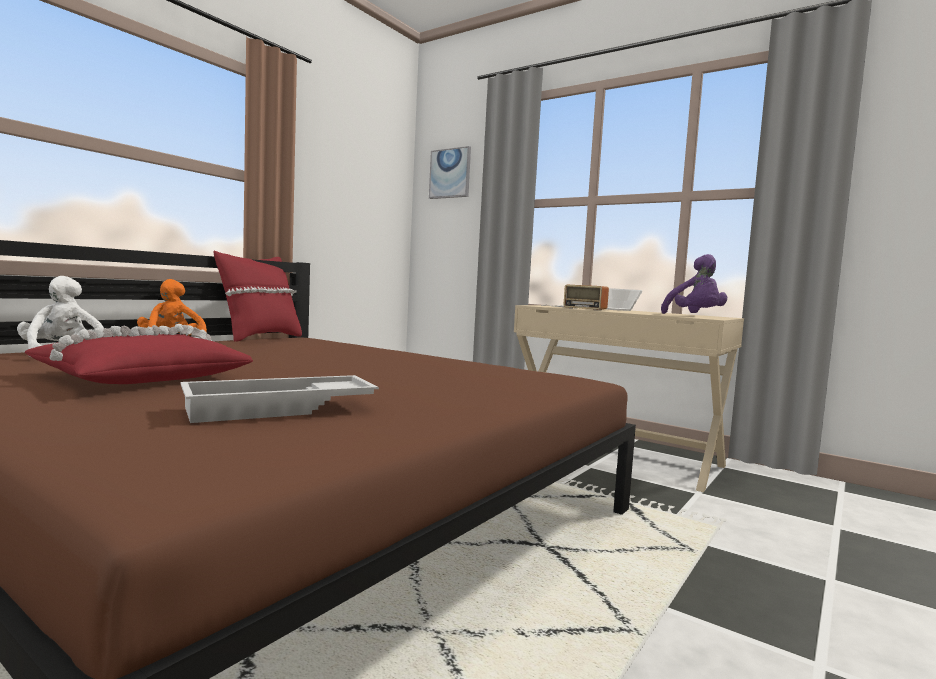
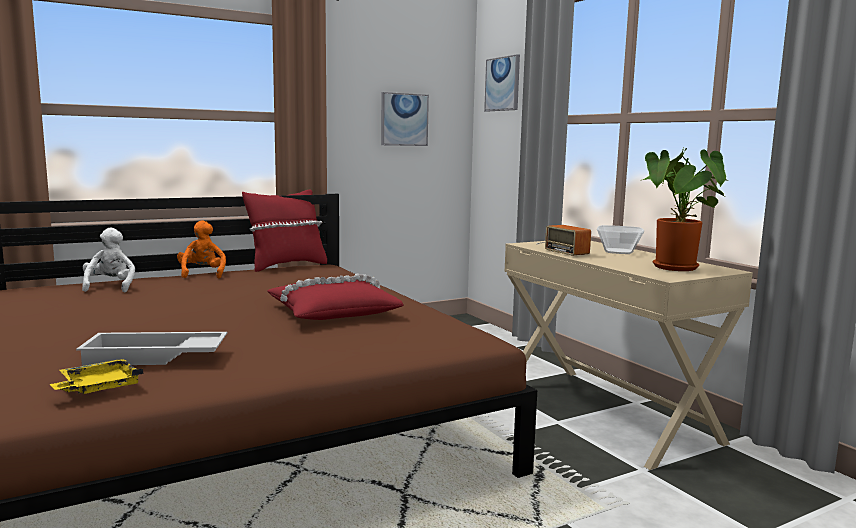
camera: 25 degrees right, 5 degrees up
(141, 377) = (122, 316): red pillow -> red pillow (332, 312)
(267, 442) = (98, 387): none -> yellow tray
(358, 198) = (404, 119): none -> picture
(695, 316) = (678, 269): purple plush toy -> potted plant

